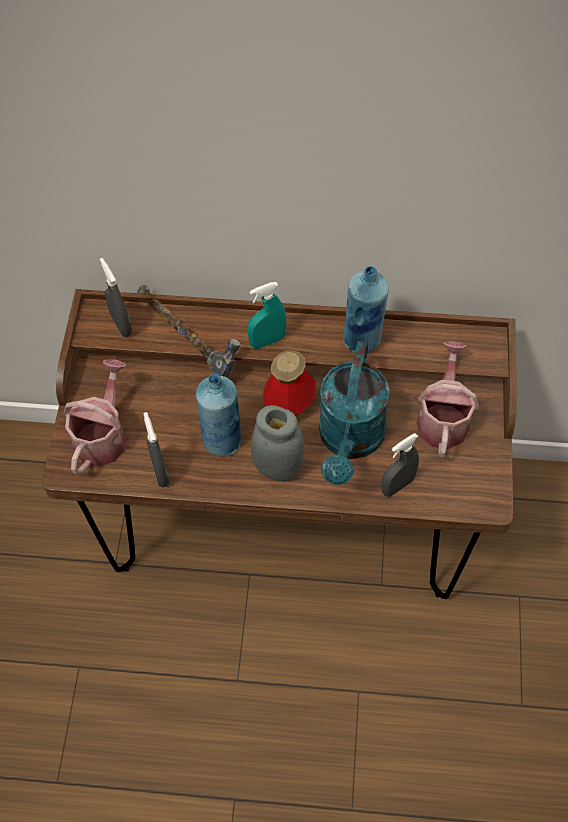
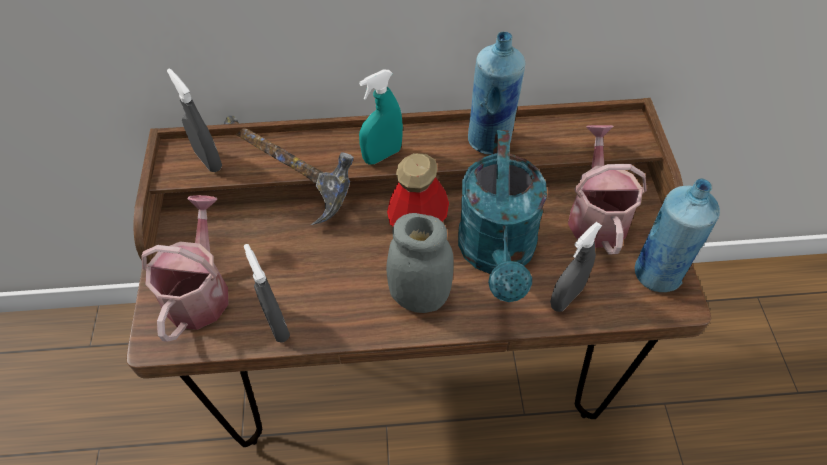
camera: 10 degrees left, 5 degrees down
(222, 440) = (347, 275): blue bottle -> blue bottle (656, 273)

